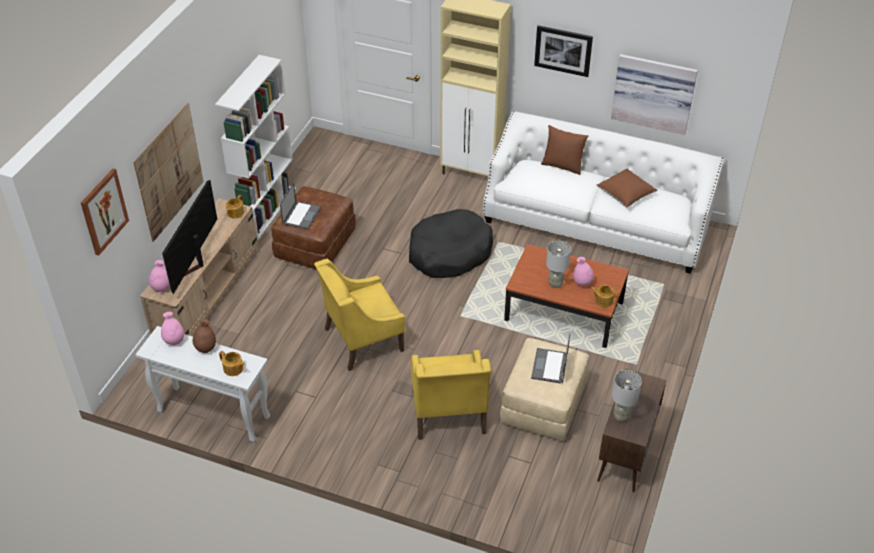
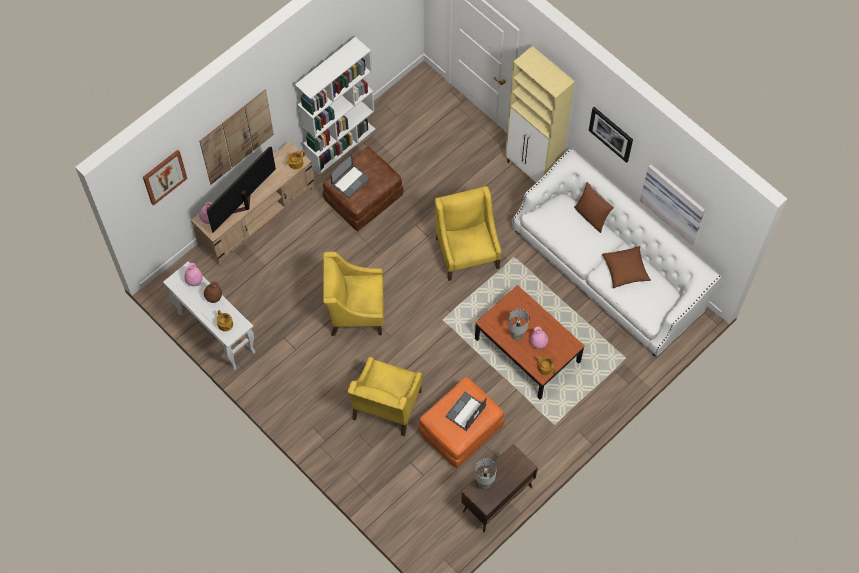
camera: 25 degrees right, 20 degrees up
(449, 253) = (467, 252): black dog bed -> yellow armchair
(543, 405) = (461, 430): beige ottoman -> orange ottoman

